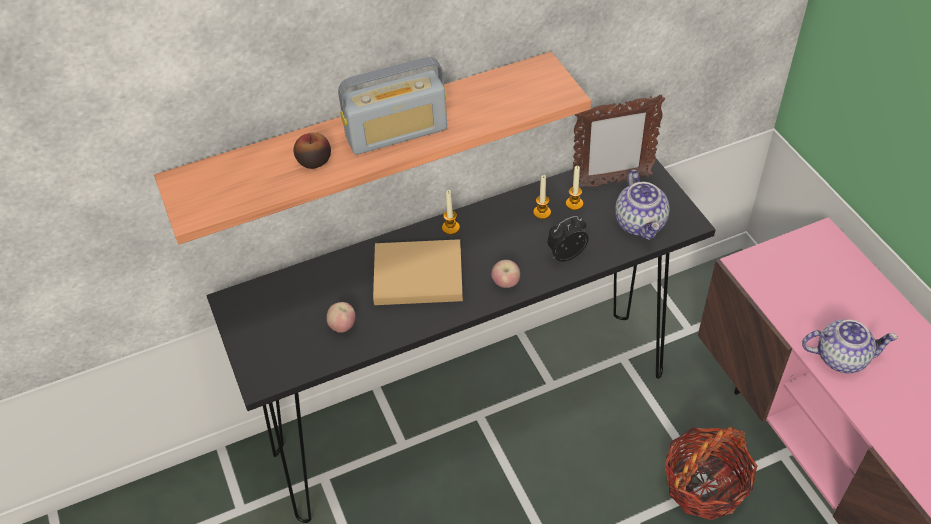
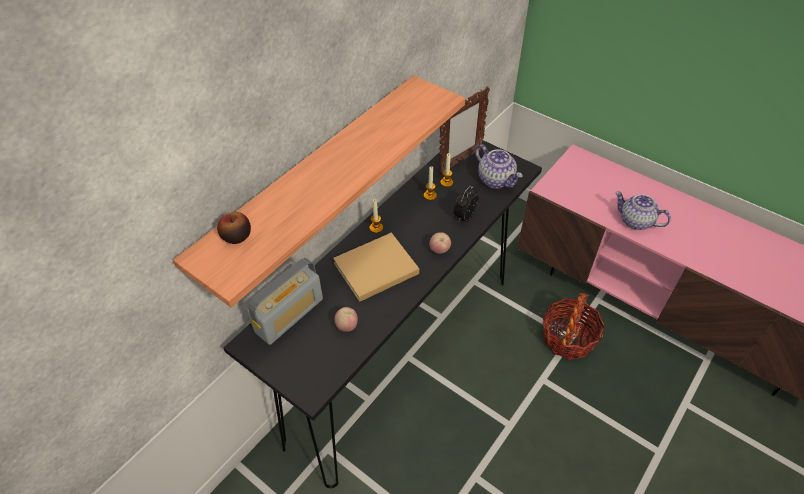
camera: 30 degrees left, 0 degrees up
(314, 161) = (302, 202): apple -> apple (236, 236)
(396, 133) = (349, 162): radio -> radio (289, 315)
(842, 357) = (635, 221): teapot -> teapot turned 120 degrees counterclockwise

